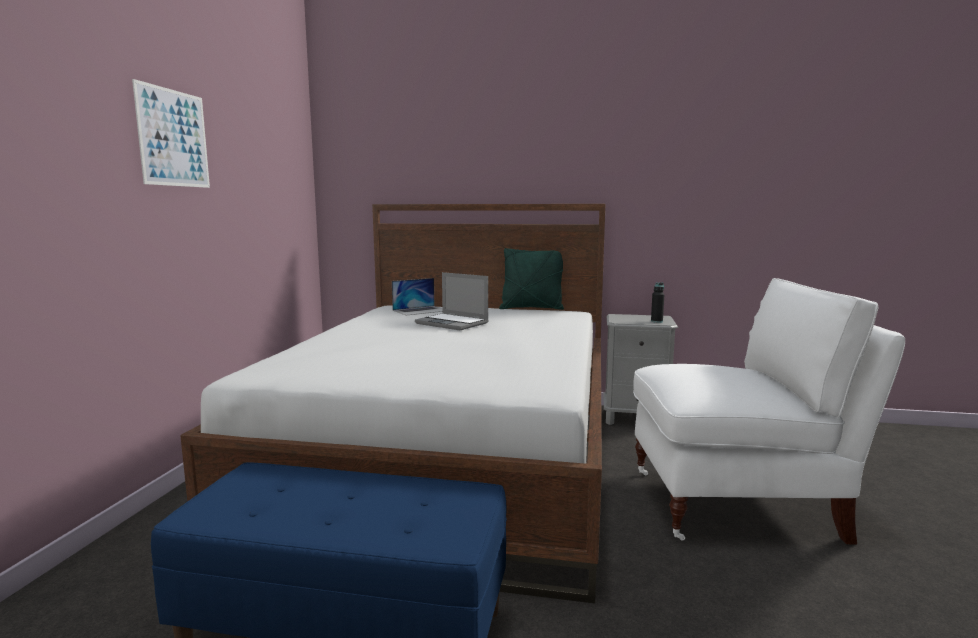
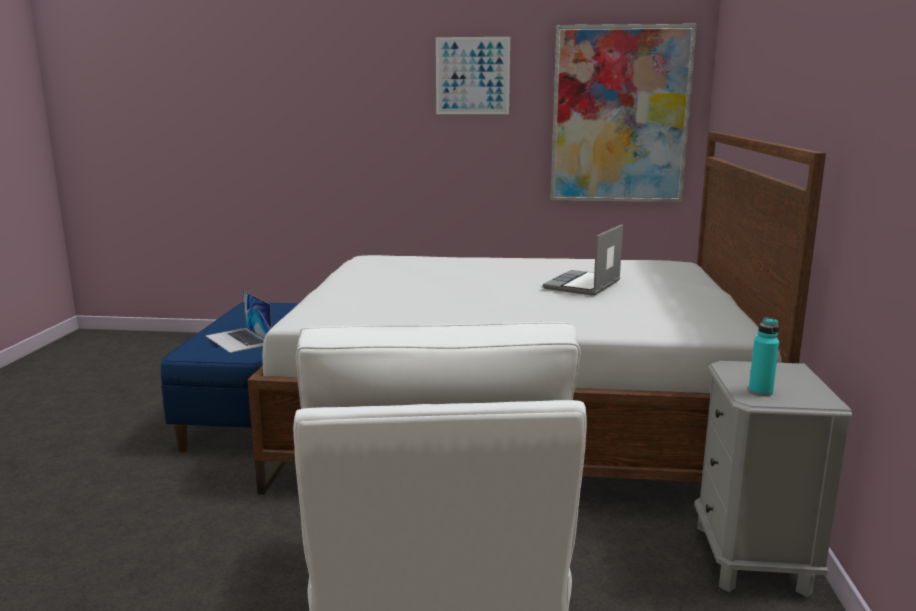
camera: 85 degrees right, 5 degrees up
(277, 192) = (620, 115): none -> picture
(420, 310) = (655, 272): laptop -> laptop (239, 340)
(531, 308) = (741, 313): green pillow -> none
(656, 321) = (760, 392): black bottle -> turquoise bottle

